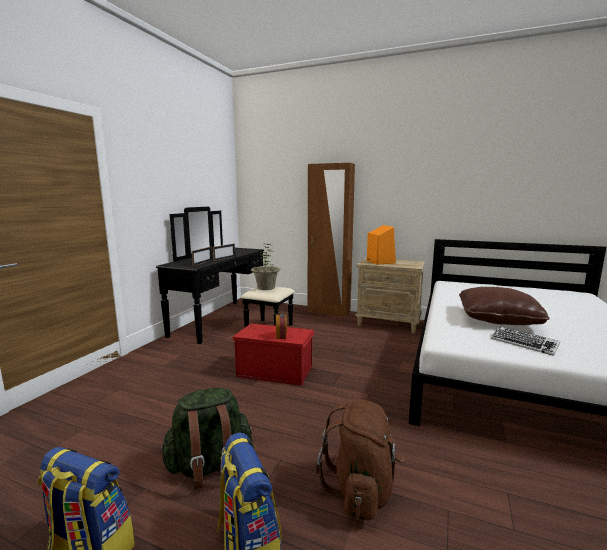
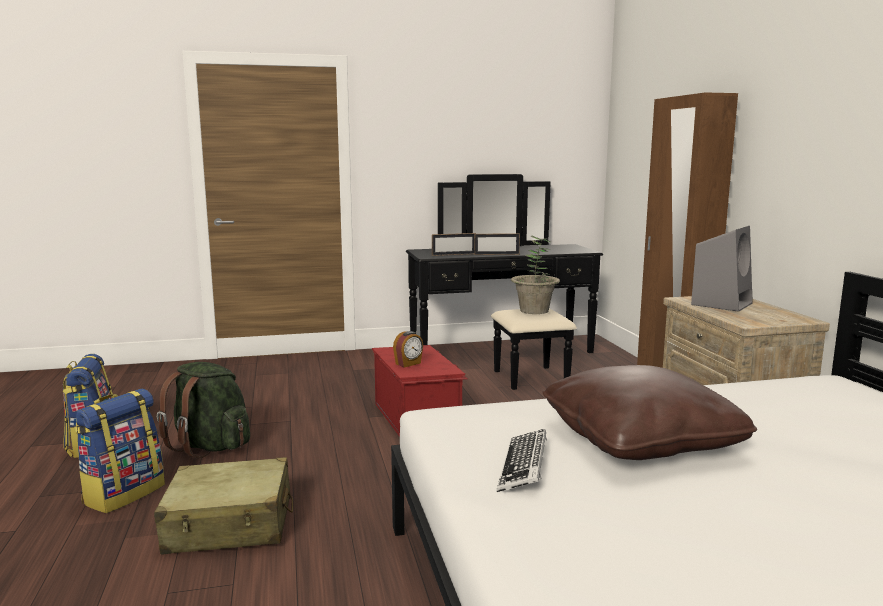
camera: 55 degrees right, 0 degrees up
(361, 490) = (230, 525): brown backpack -> beige suitcase
(380, 262) = (721, 303): orange speaker -> grey speaker

